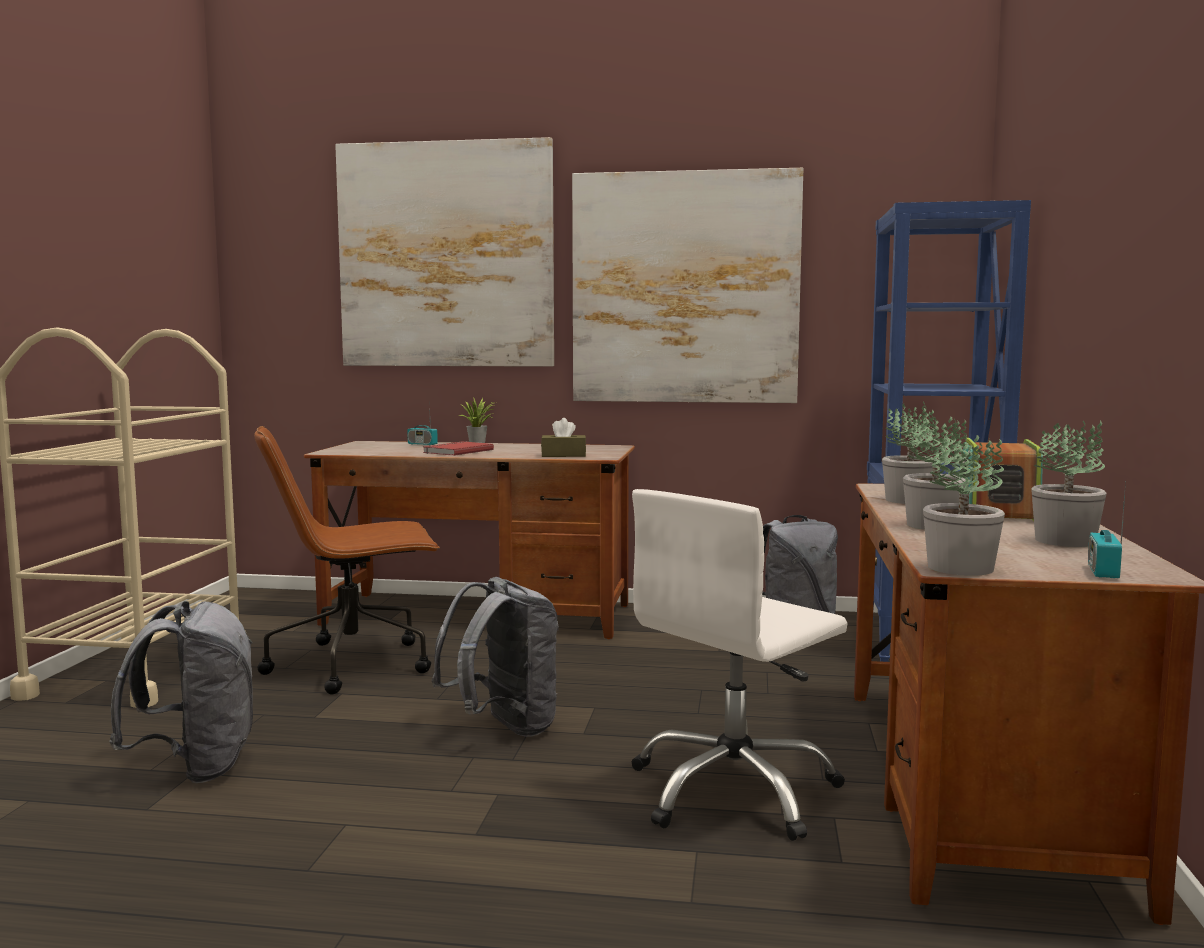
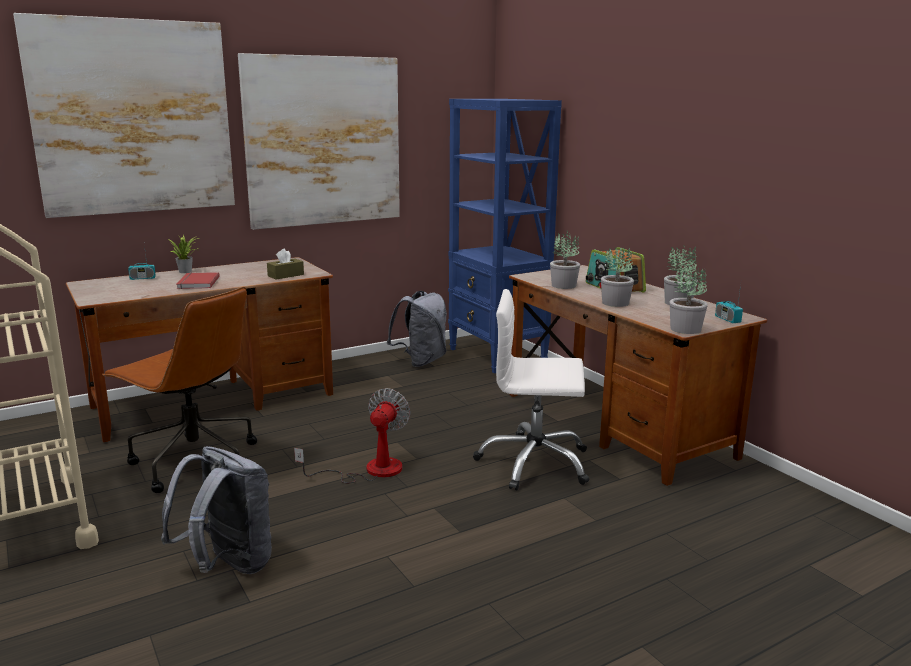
camera: 40 degrees left, 10 degrees up
(354, 664) = (193, 462): brown office chair -> brown office chair turned 90 degrees counterclockwise
(504, 728) = (370, 470): grey backpack -> fan
(734, 791) = (534, 463): white office chair -> white office chair turned 90 degrees clockwise

